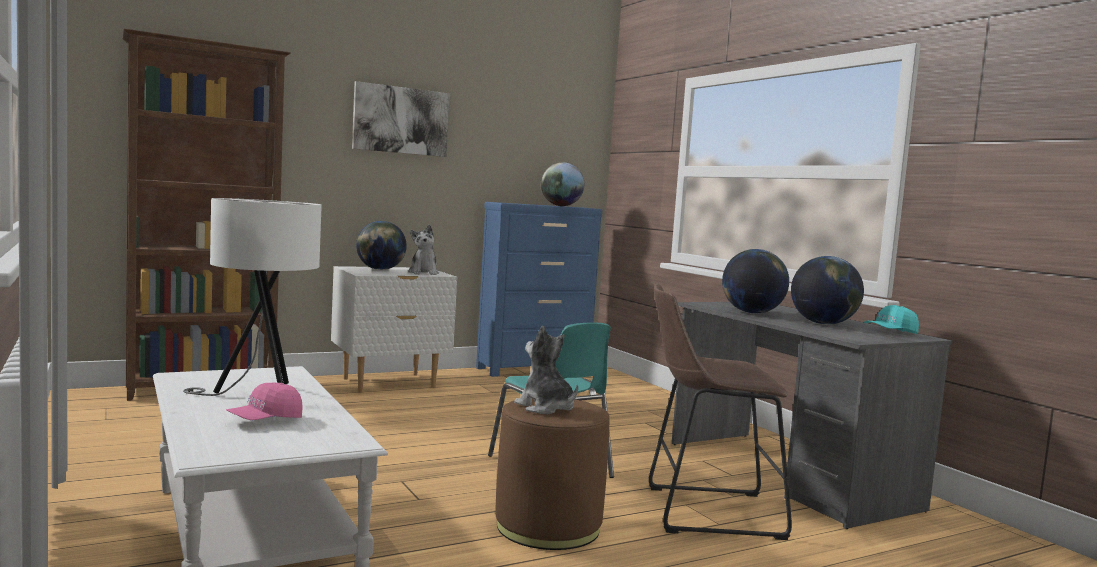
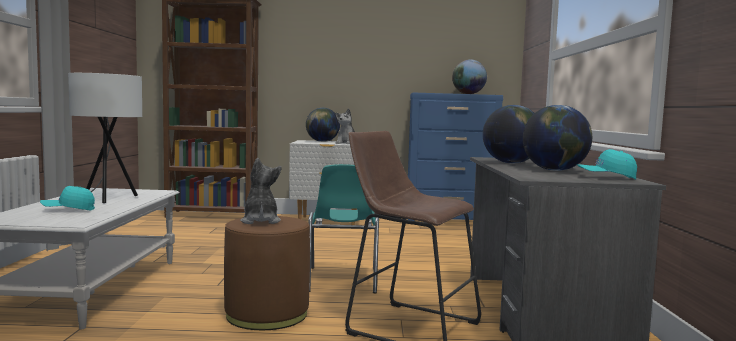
camera: 30 degrees right, 0 degrees up
(265, 420) = (68, 210): pink cap -> turquoise cap
(401, 120) = (345, 37): picture -> none

